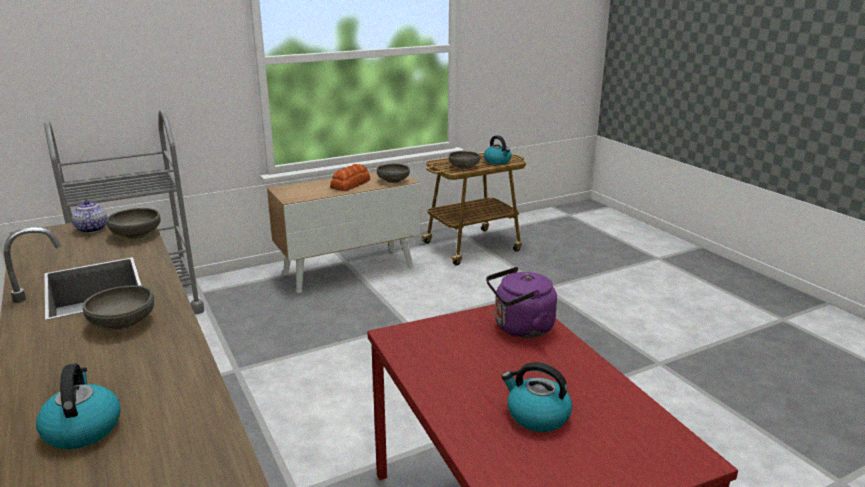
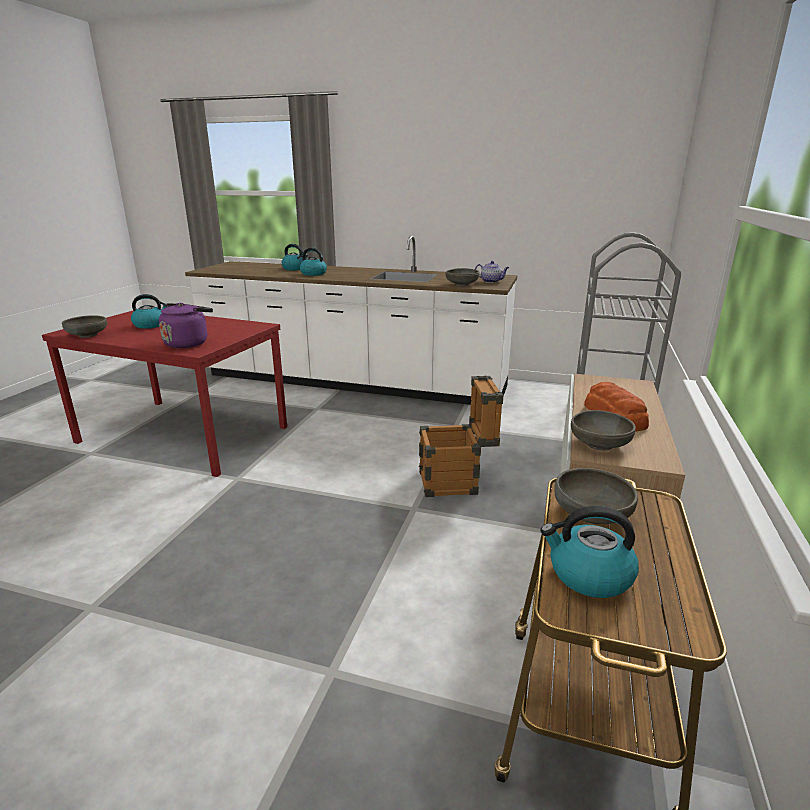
camera: 135 degrees right, 0 degrees up
(123, 323) = (354, 275): grey bowl -> grey bowl (87, 335)
(142, 367) = (313, 274): none -> kettle
(349, 325) = (456, 482): none -> crate

